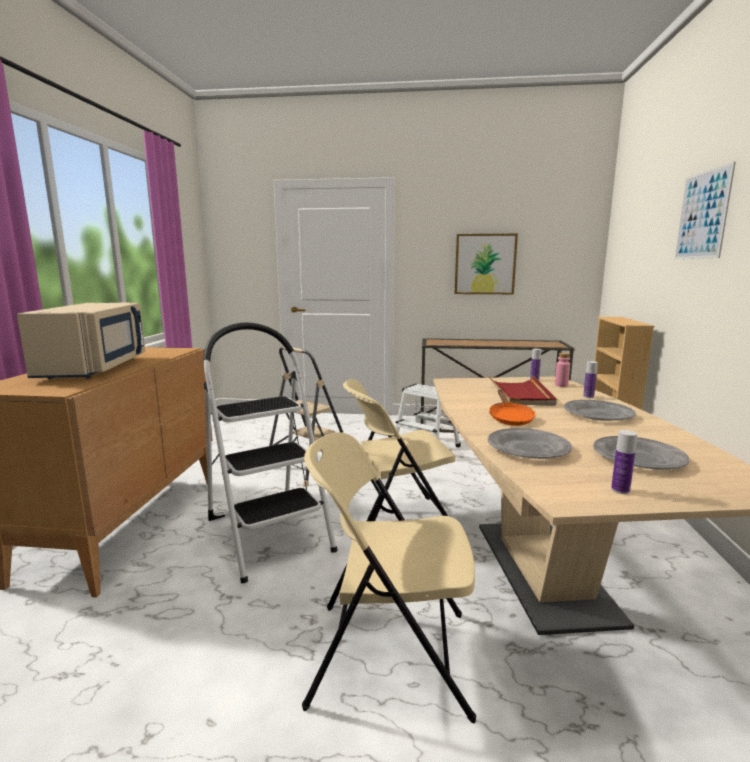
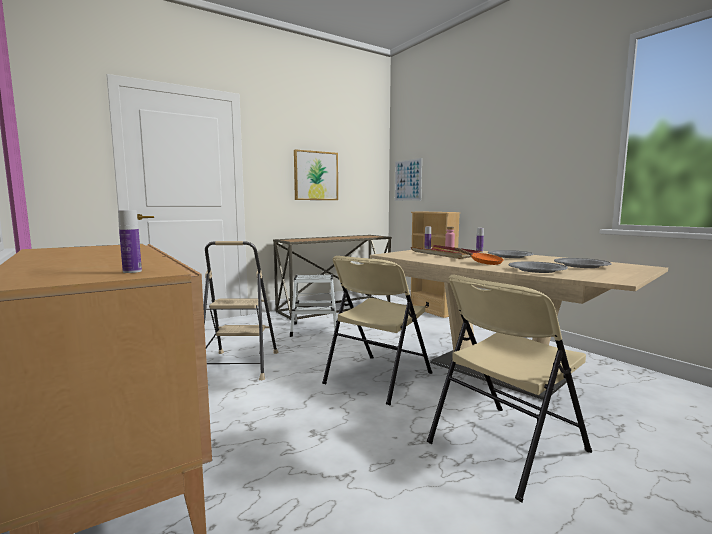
camera: 40 degrees left, 5 degrees down
(96, 368) = (94, 260): beige microwave -> none
(268, 533) = (293, 420): step ladder -> none
(620, 490) = (617, 275): bottle -> bottle (132, 271)
(702, 215) = (489, 141): picture -> picture (408, 180)

